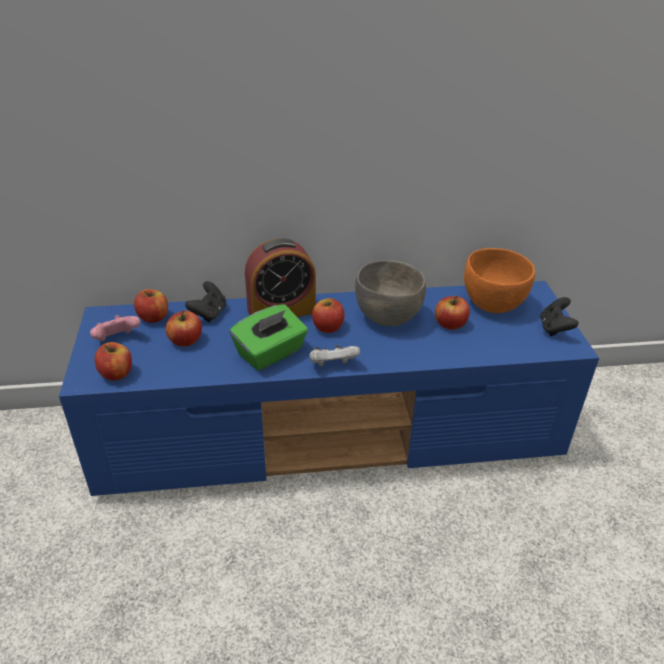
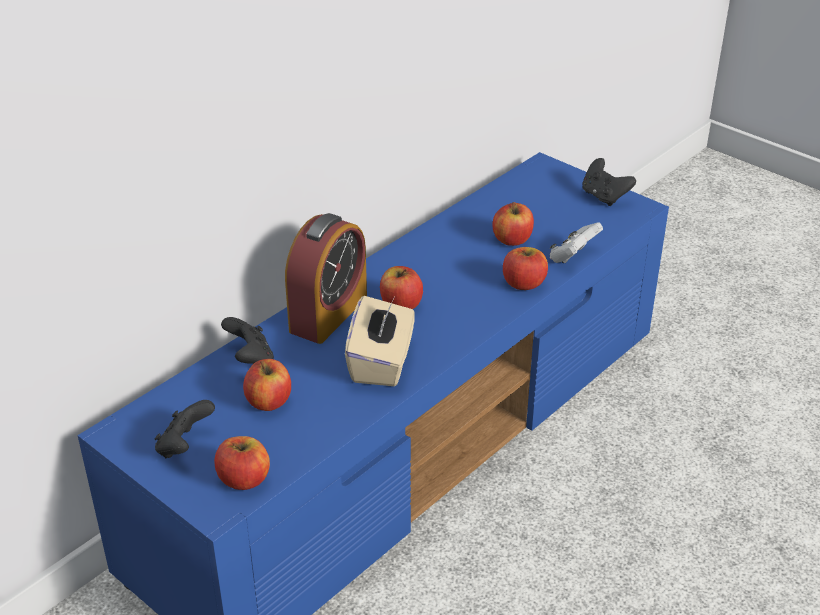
camera: 40 degrees left, 0 degrees up
(117, 340) = (184, 446): pink game controller -> black game controller
(153, 317) = (189, 399): apple -> apple (523, 283)
(270, 353) = (381, 362): green tissue box -> beige tissue box
(333, 365) = (459, 339): white game controller -> white game controller (573, 257)
(388, 317) = (446, 263): grey bowl -> none
(492, 304) = (523, 199): orange bowl -> none

